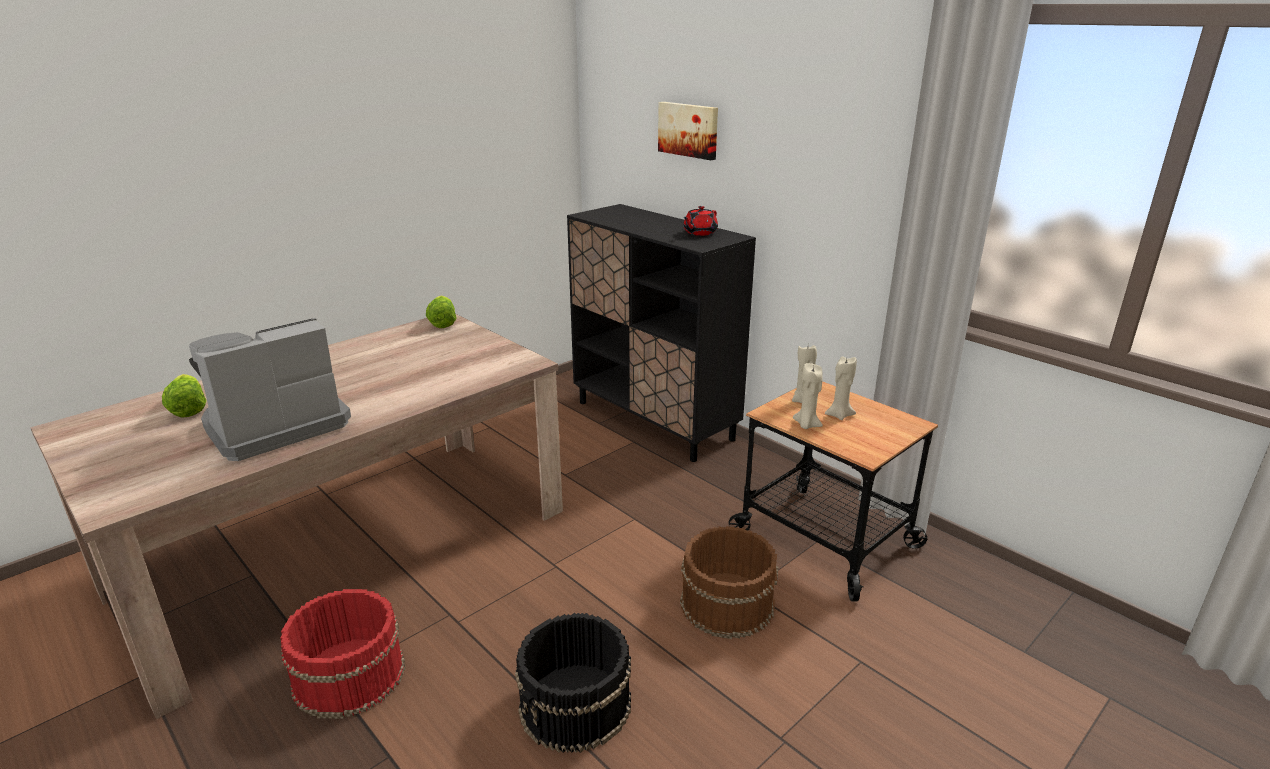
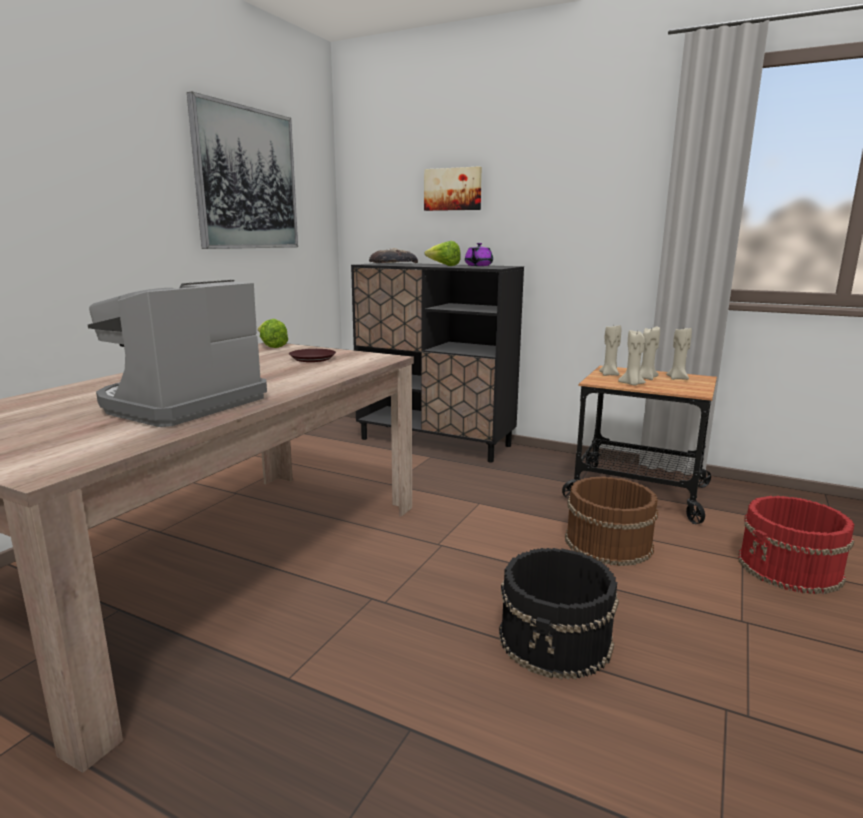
camera: 20 degrees left, 10 degrees down
(188, 409) = (57, 404): lettuce -> lettuce (443, 266)
(348, 676) = (305, 671): red bucket -> red bucket (790, 568)
(448, 124) = (246, 179): none -> picture
(455, 355) = (312, 359): none -> brown plate
(617, 214) = (393, 263): none -> bread
(699, 233) = (478, 266): red teapot -> purple teapot
(879, 421) = (677, 378): none -> beige candle

